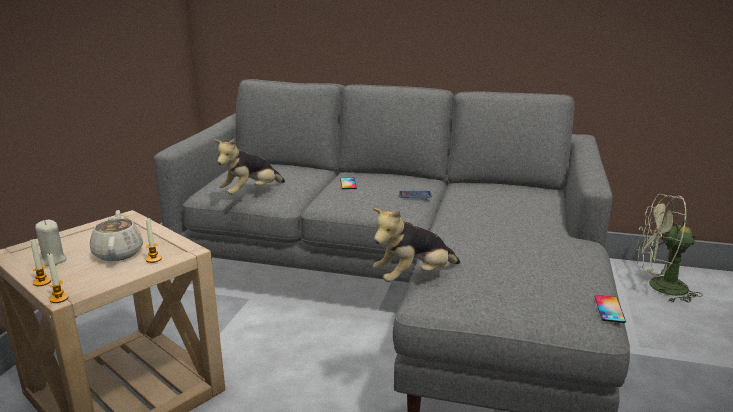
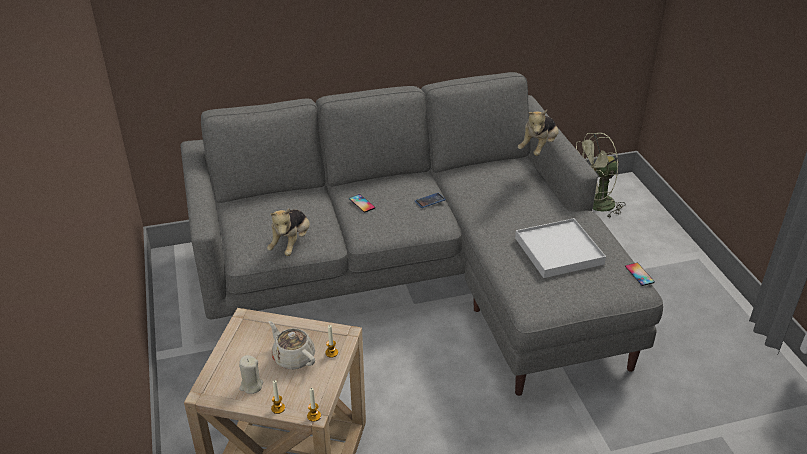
camera: 30 degrees left, 15 degrees up
(414, 277) = (507, 292): plush toy -> plush toy (538, 148)
(515, 261) = (558, 251): none -> white tray

